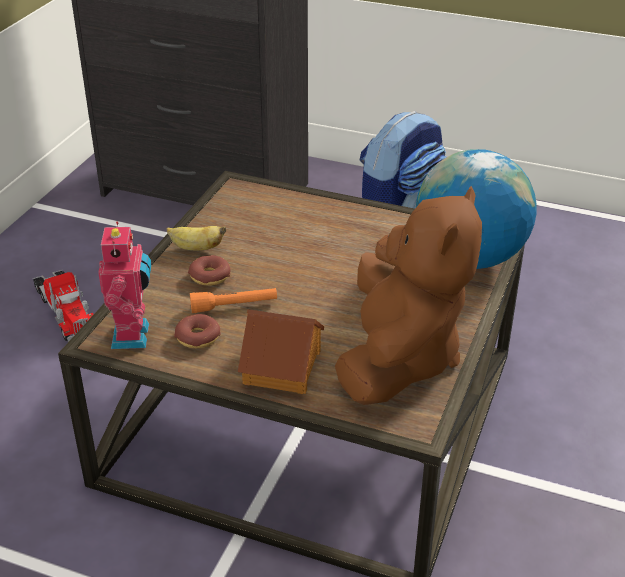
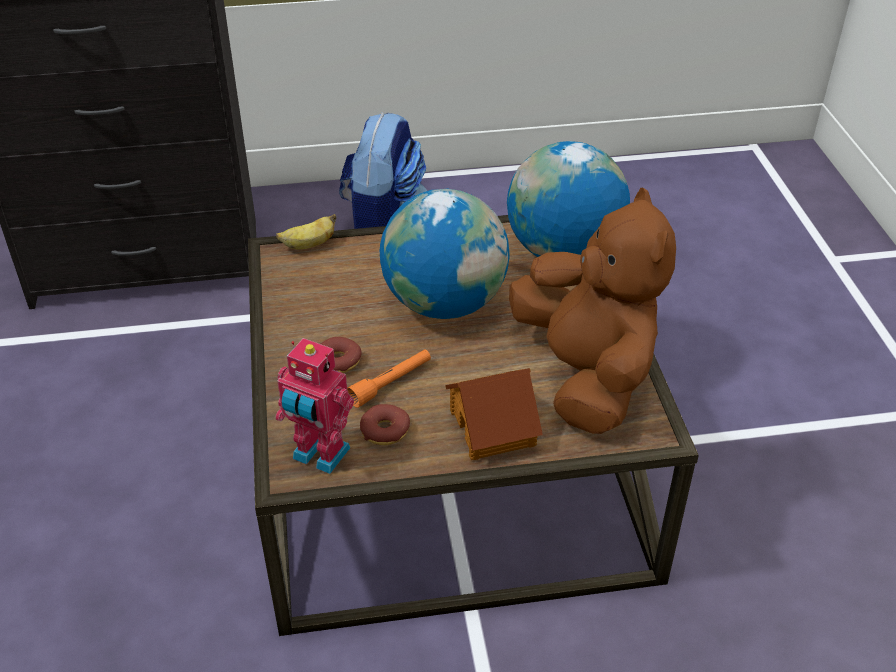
camera: 30 degrees left, 5 degrees up
(65, 311) = (98, 457): toy truck -> none
(133, 336) = (319, 456): toy robot -> toy robot turned 150 degrees clockwise
(196, 248) = (296, 336): banana -> banana (309, 245)
(331, 264) = (445, 303): none -> globe

